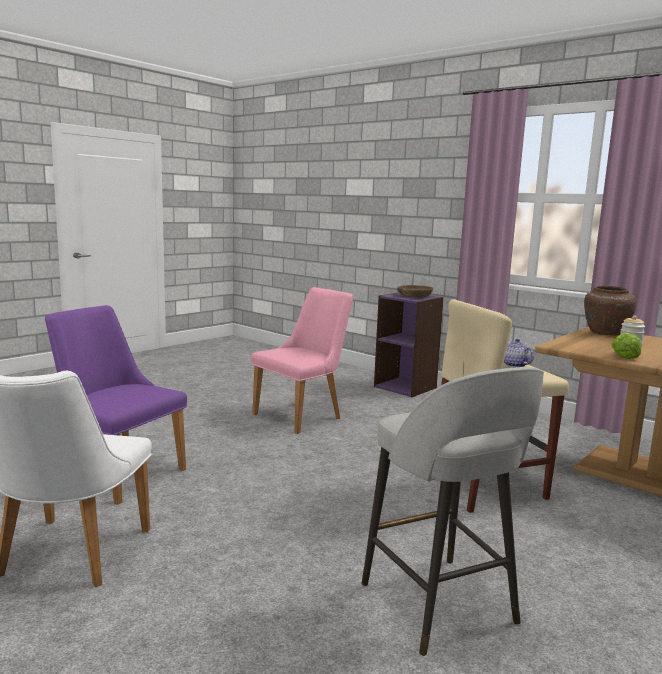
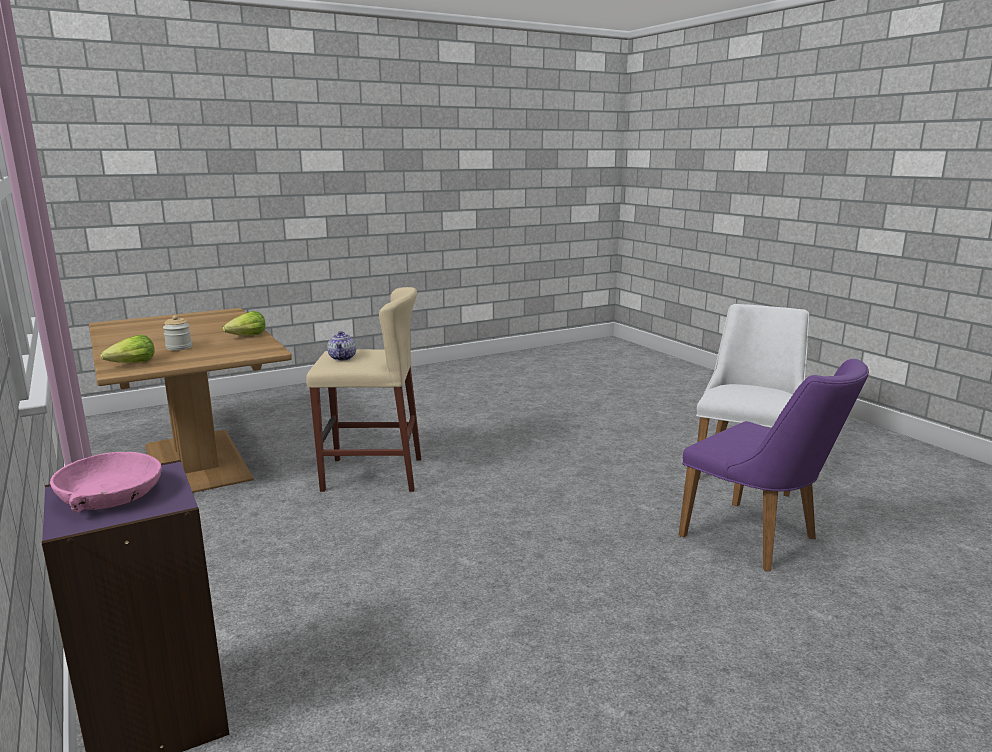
camera: 160 degrees left, 5 degrees up
(304, 415) = (481, 628): pink chair -> none
(414, 296) = (111, 495): brown bowl -> pink bowl
(440, 606) = (506, 422): grey stool -> none
(605, 333) = (133, 364): brown vase -> lettuce

